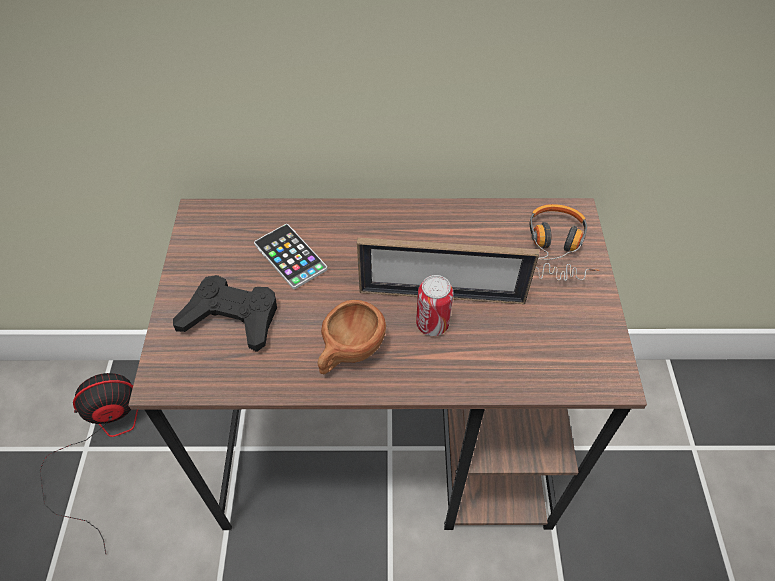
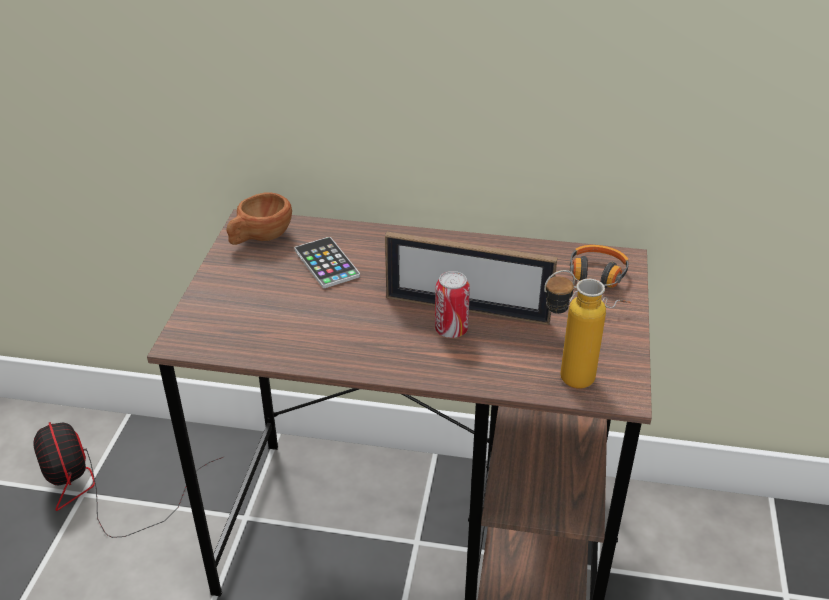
camera: 10 degrees right, 15 degrees down
(101, 443) = (100, 491): fan -> fan turned 105 degrees counterclockwise
(232, 317) = (258, 303): black game controller -> none
(348, 353) = (363, 342): brown cup -> brown cup (260, 238)
(554, 372) = (563, 381): none -> bottle

